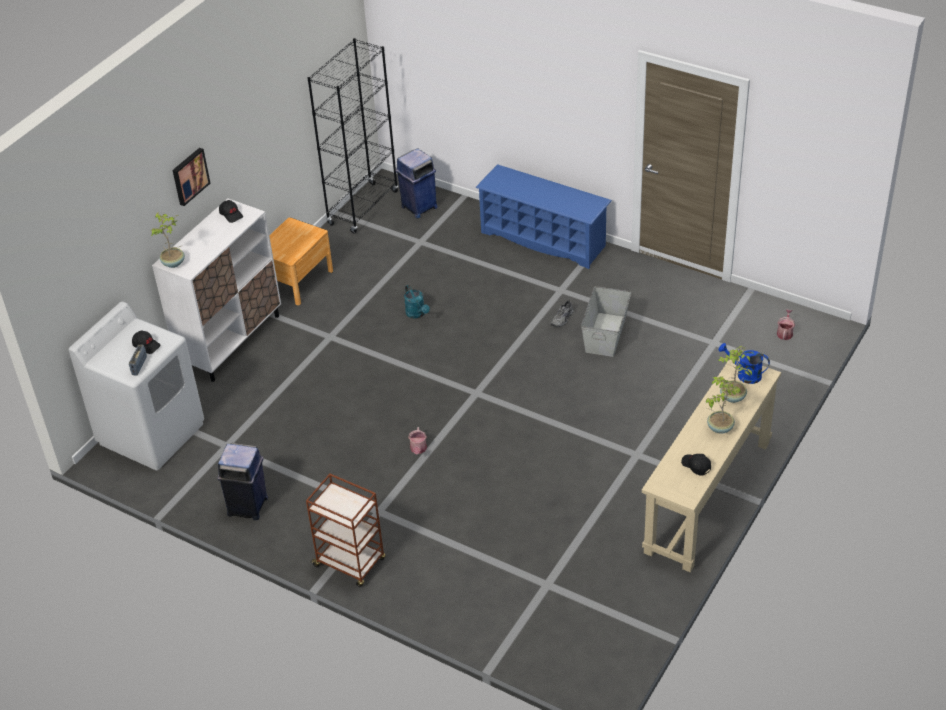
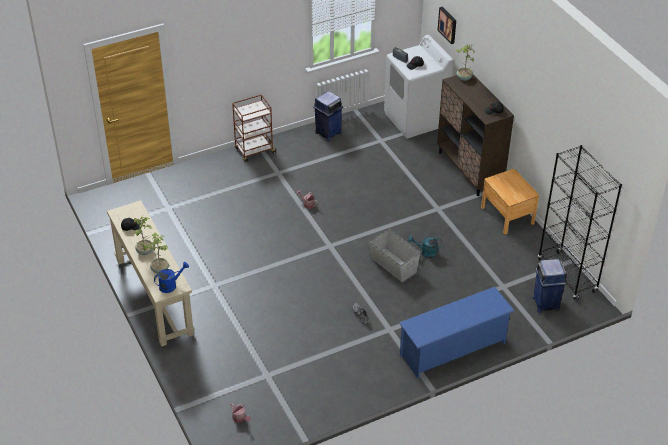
camera: 120 degrees right, 0 degrees up
(189, 176) = (503, 67): picture -> picture (448, 25)
(231, 341) = (469, 170): white cabinet -> brown cabinet
(606, 334) = (326, 328): grey storage box -> grey storage box (393, 265)

